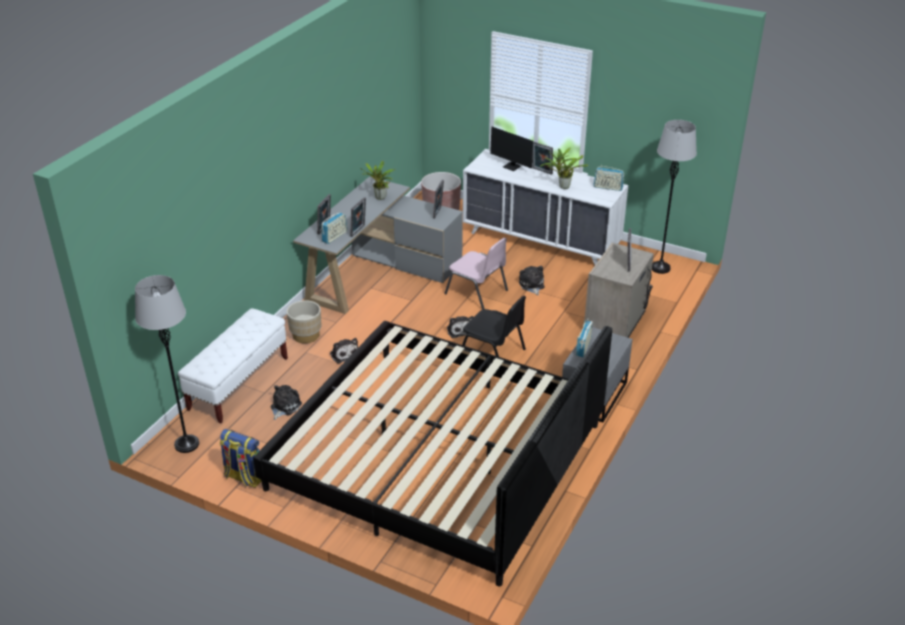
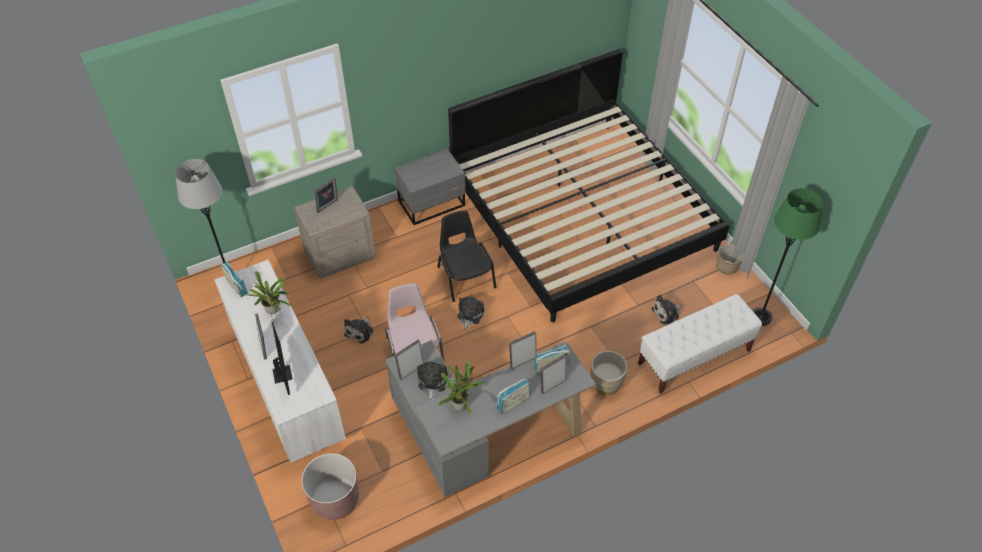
camera: 145 degrees left, 15 degrees up
(186, 444) = (761, 317): grey floor lamp -> green floor lamp
(244, 477) = (727, 266): backpack -> planter
(343, 354) = (586, 342): plush toy -> plush toy (431, 382)
(583, 347) = (436, 177): radio -> radio (513, 402)

